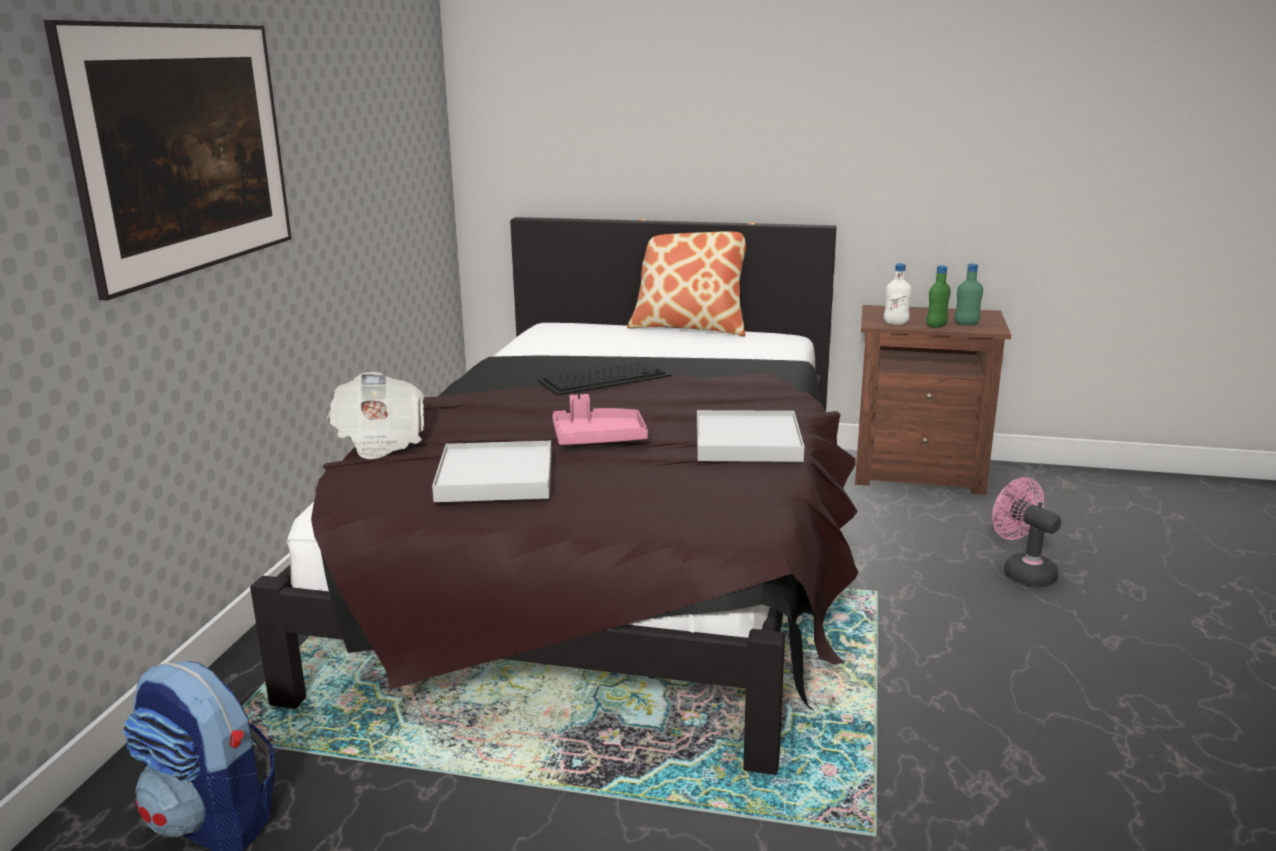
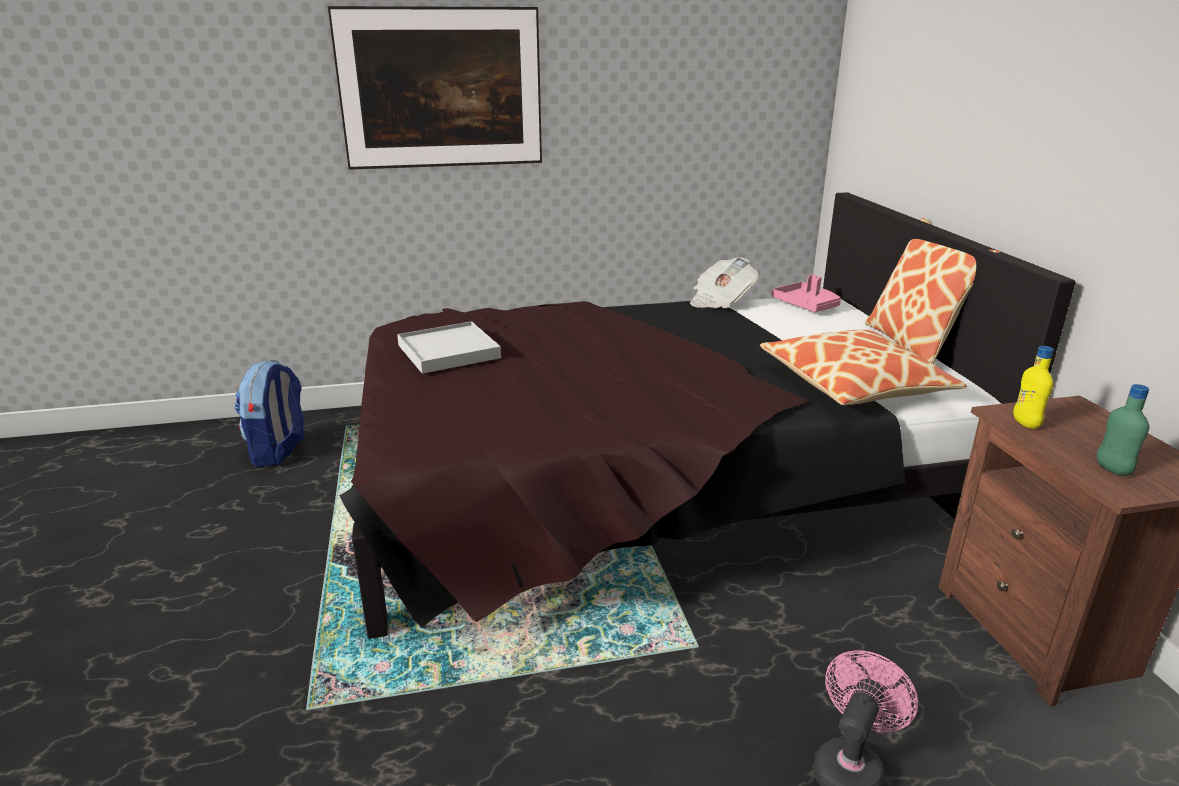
camera: 65 degrees right, 5 degrees up
(380, 440) = (491, 309): newspaper -> newspaper (720, 301)
(598, 438) = (547, 365): pink tray -> pink tray (806, 305)
(605, 378) = (693, 340): keyboard -> none
(745, 358) = (854, 384): none -> pillow
(748, 442) = (589, 419): white tray -> none
(895, 323) = (1026, 423): white bottle -> yellow bottle
(936, 326) = (1061, 450): green bottle -> none

